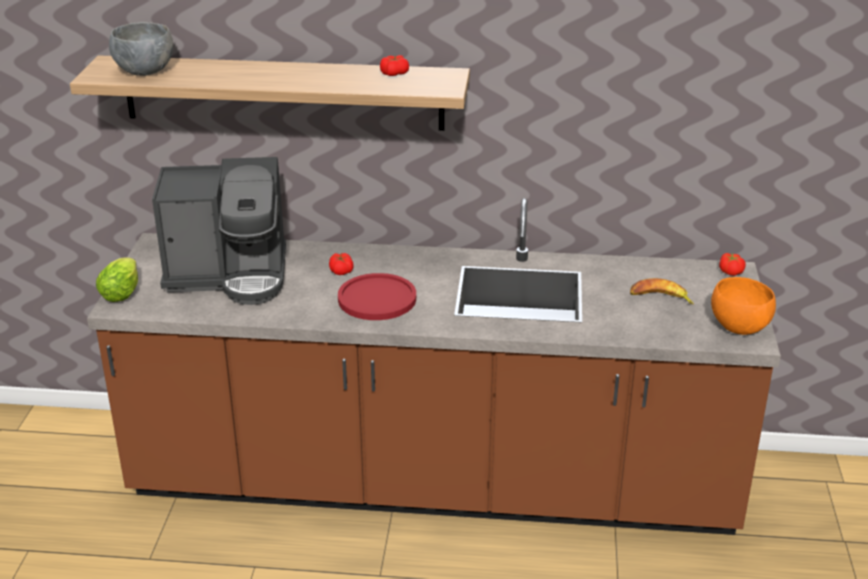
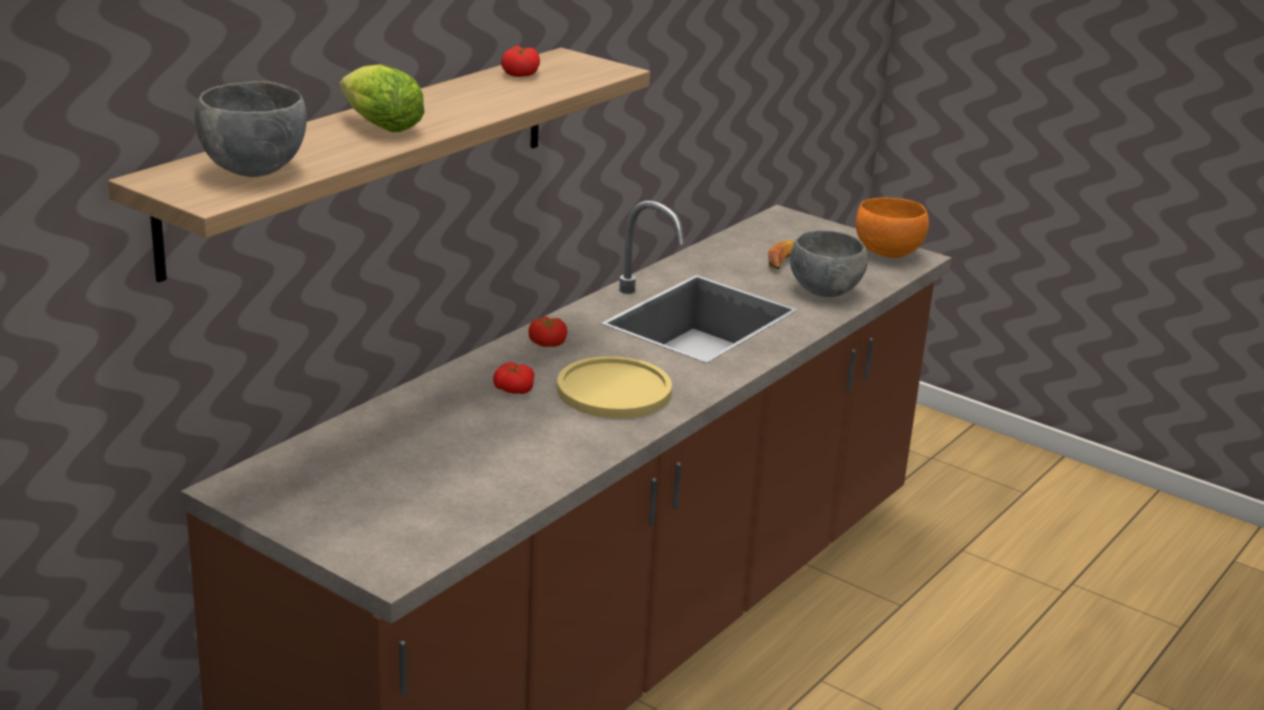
camera: 60 degrees left, 5 degrees down
(123, 292) = (353, 554): lettuce -> lettuce (377, 126)
(230, 275) = (420, 461): coffee machine -> none
(377, 299) = (614, 390): red plate -> yellow plate
(628, 322) = (824, 291): none -> grey bowl
(731, 271) = (783, 218): tomato -> tomato (547, 343)

